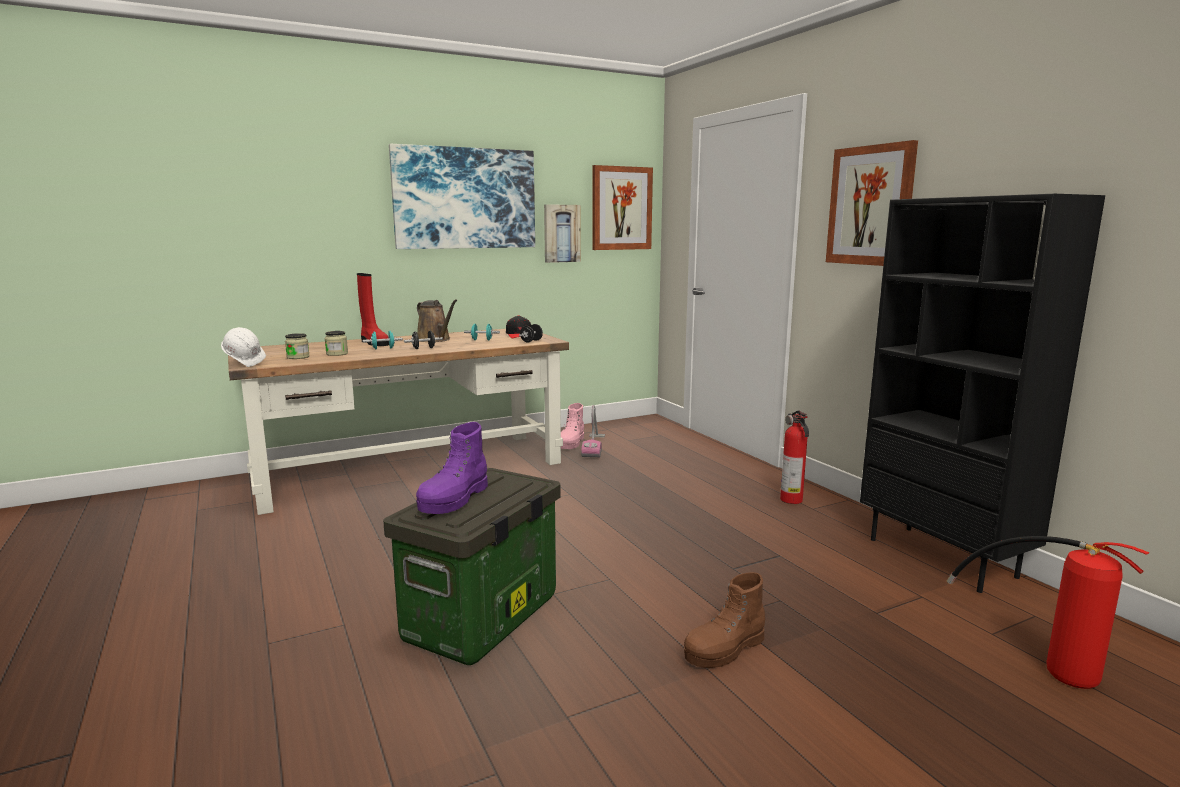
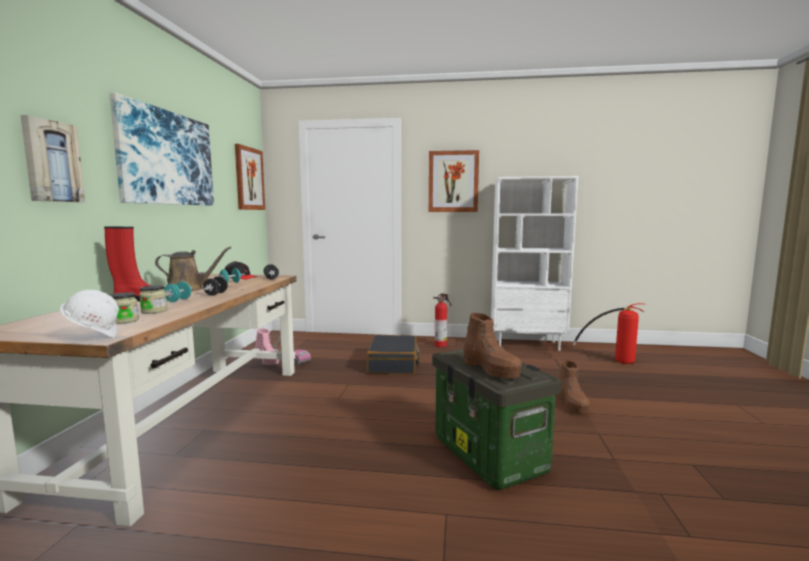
camera: 55 degrees left, 5 degrees down
(454, 499) = (491, 369): purple boot -> brown boot
(561, 233) = (223, 195): picture -> picture (51, 161)
(666, 495) = (393, 364): none -> black suitcase
(943, 557) = (527, 344): black bookcase -> white bookcase

